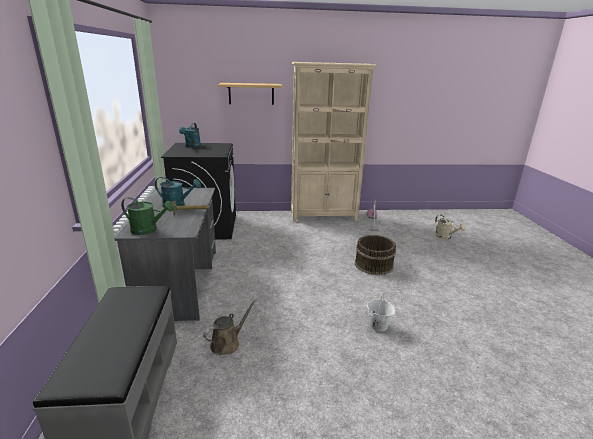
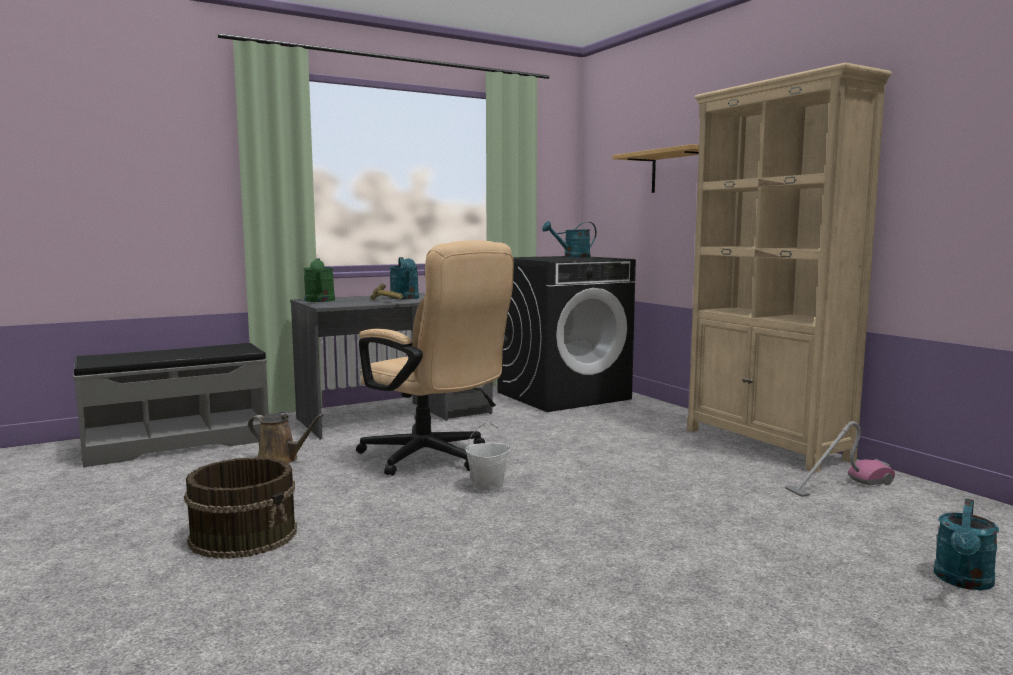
camera: 65 degrees right, 15 degrees down
(276, 288) = (433, 458): none -> beige office chair
(373, 264) = (620, 510): brown bucket -> brown bucket (245, 535)
(378, 325) = (390, 539): white bucket -> white bucket (488, 486)
(445, 237) = (963, 581): beige watering can -> turquoise watering can

